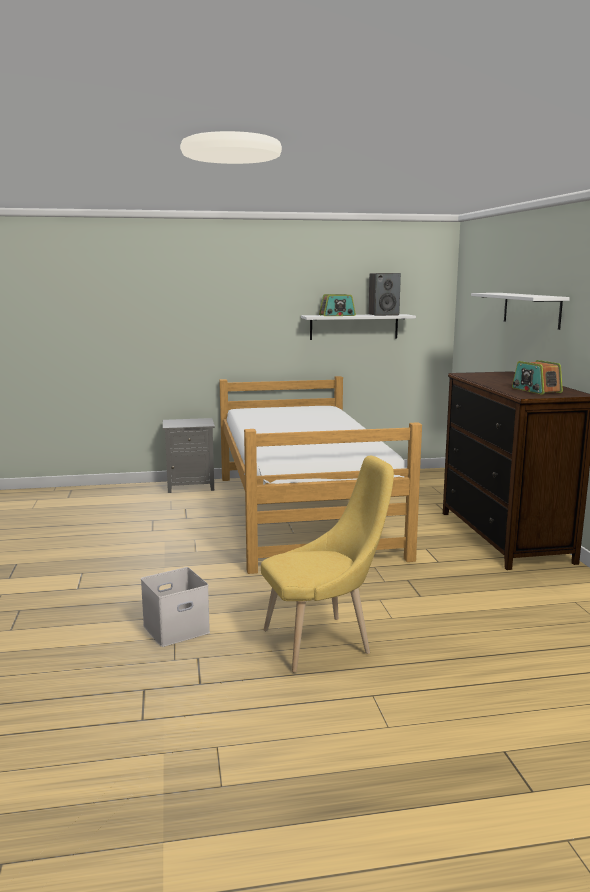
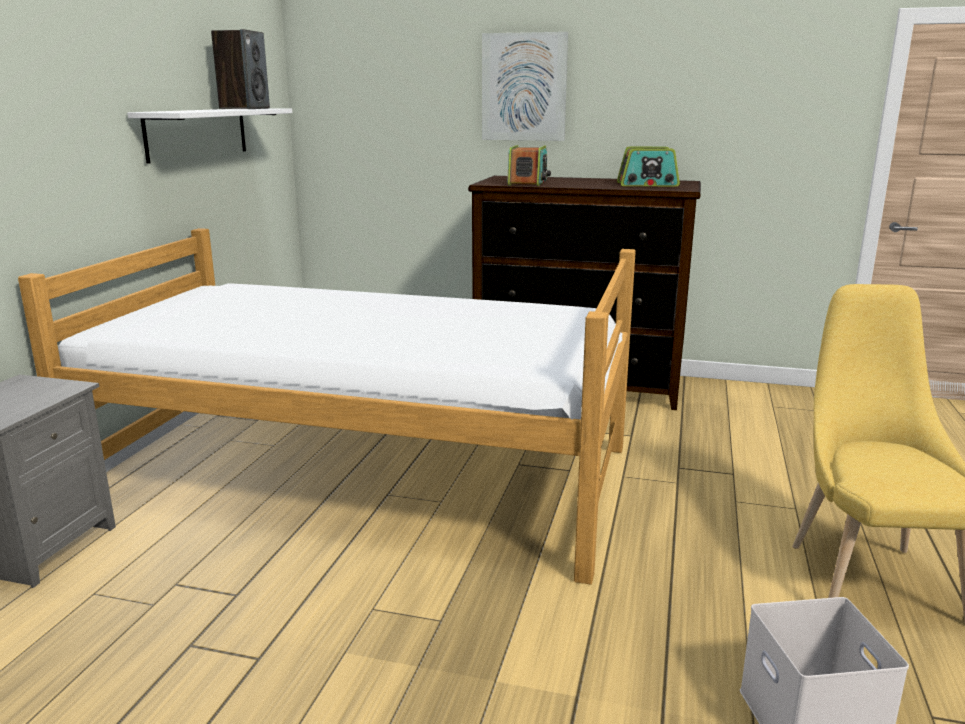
camera: 65 degrees left, 5 degrees up
(337, 315) = (196, 110): radio -> radio (528, 182)
(531, 310) = (524, 87): white shelf -> picture

